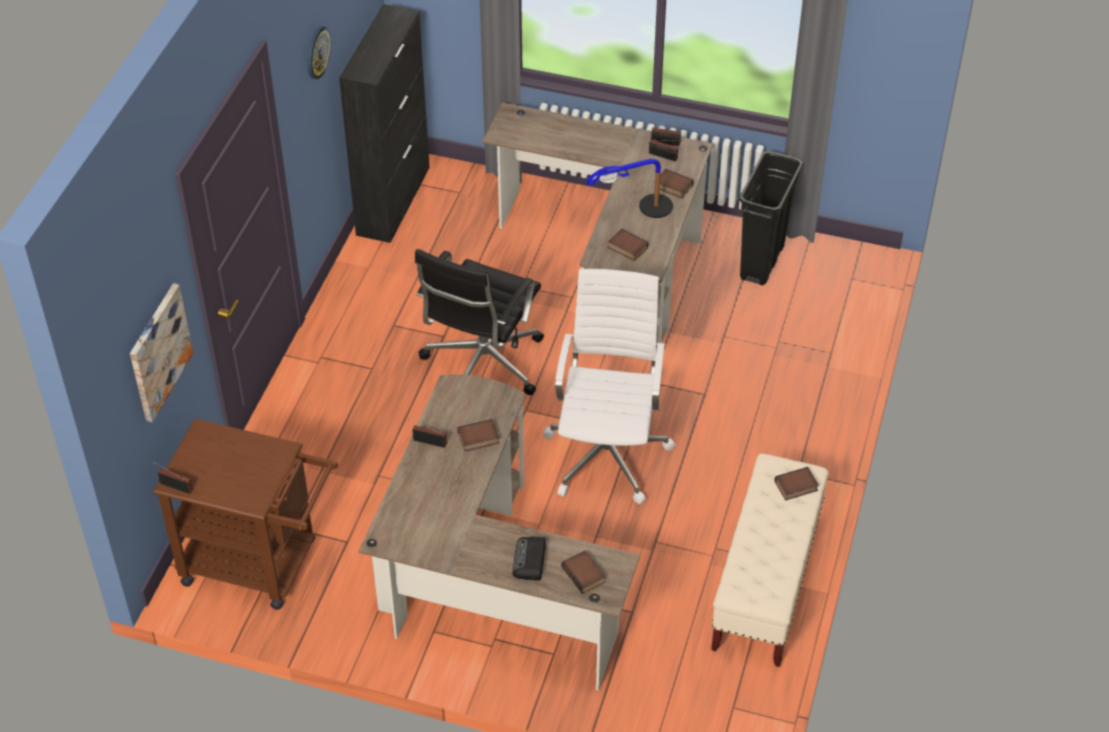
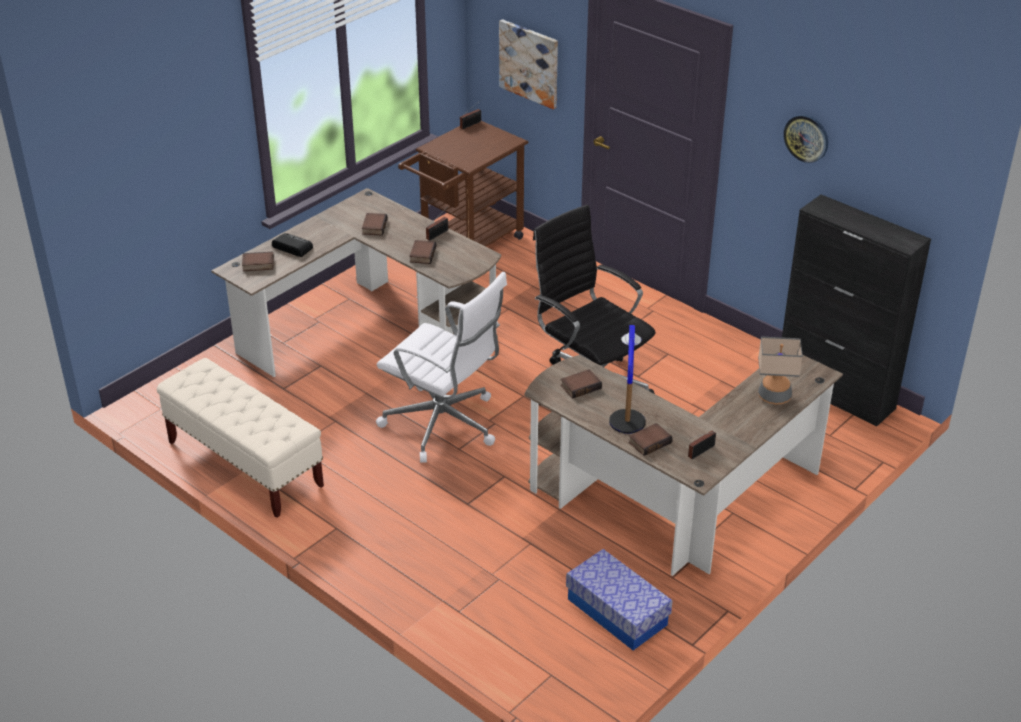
camera: 115 degrees right, 10 degrees down
(561, 132) = (774, 396): none -> table lamp
(667, 143) = (721, 460): radio -> none
(762, 262) = (617, 612): black trash can -> storage box
(796, 487) = (265, 432): book -> book (373, 227)

